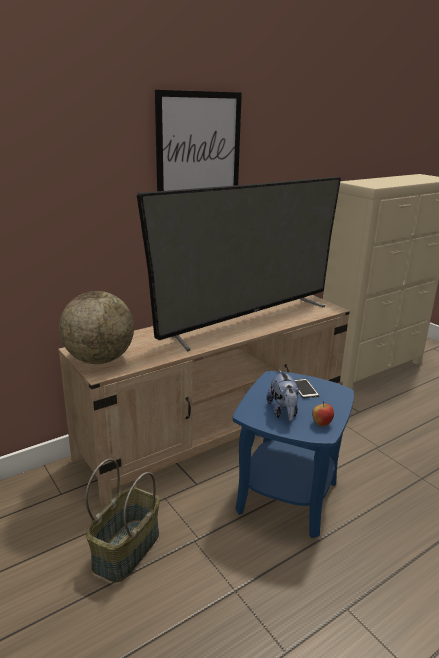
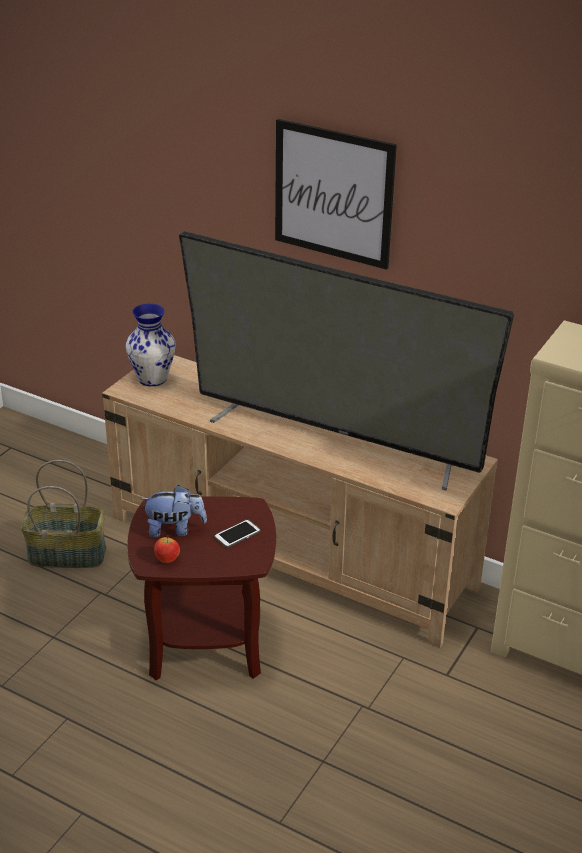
camera: 65 degrees right, 10 degrees up
(99, 359) = (152, 379): globe -> vase
(283, 412) = (174, 529): plush toy -> plush toy turned 150 degrees counterclockwise
(286, 496) = (206, 641): blue side table -> brown side table

